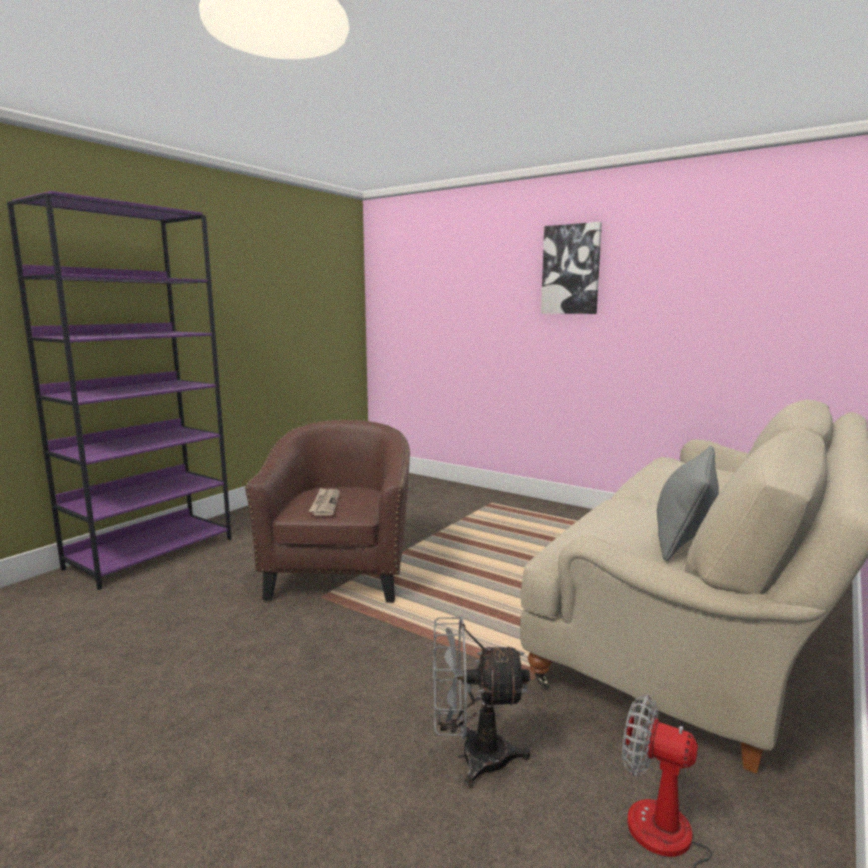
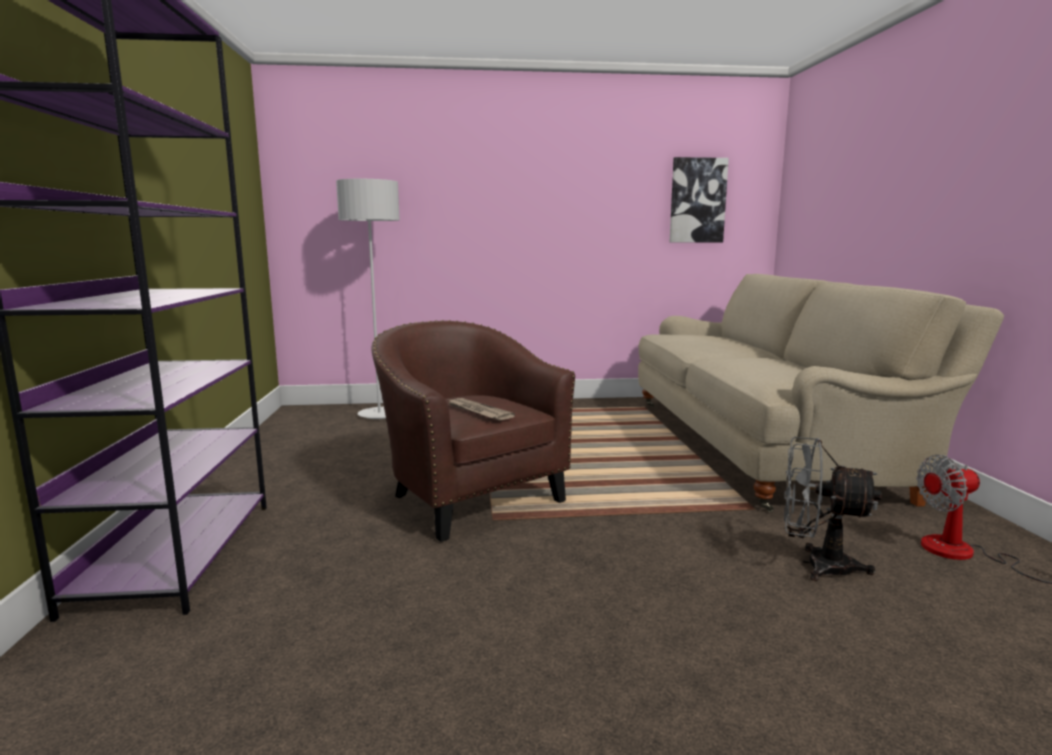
camera: 40 degrees left, 0 degrees up
(412, 487) = (379, 415): none -> grey floor lamp
(471, 757) = (816, 565): grey fan -> grey fan turned 60 degrees clockwise
(571, 269) = (537, 167): picture -> picture (697, 200)
(684, 534) = (797, 367): grey pillow -> none

